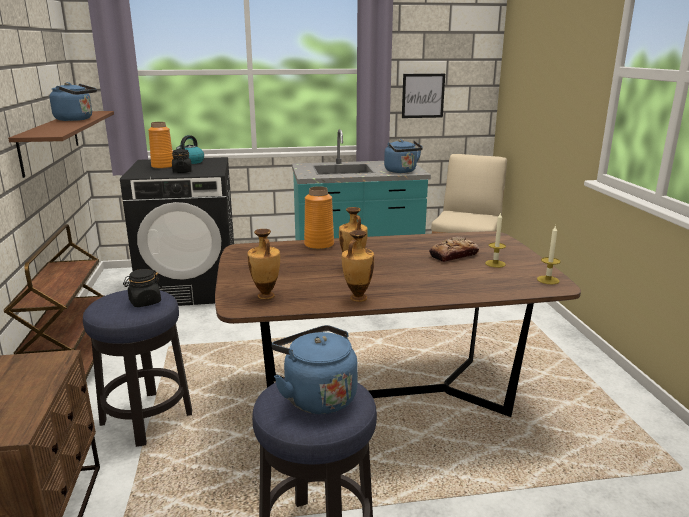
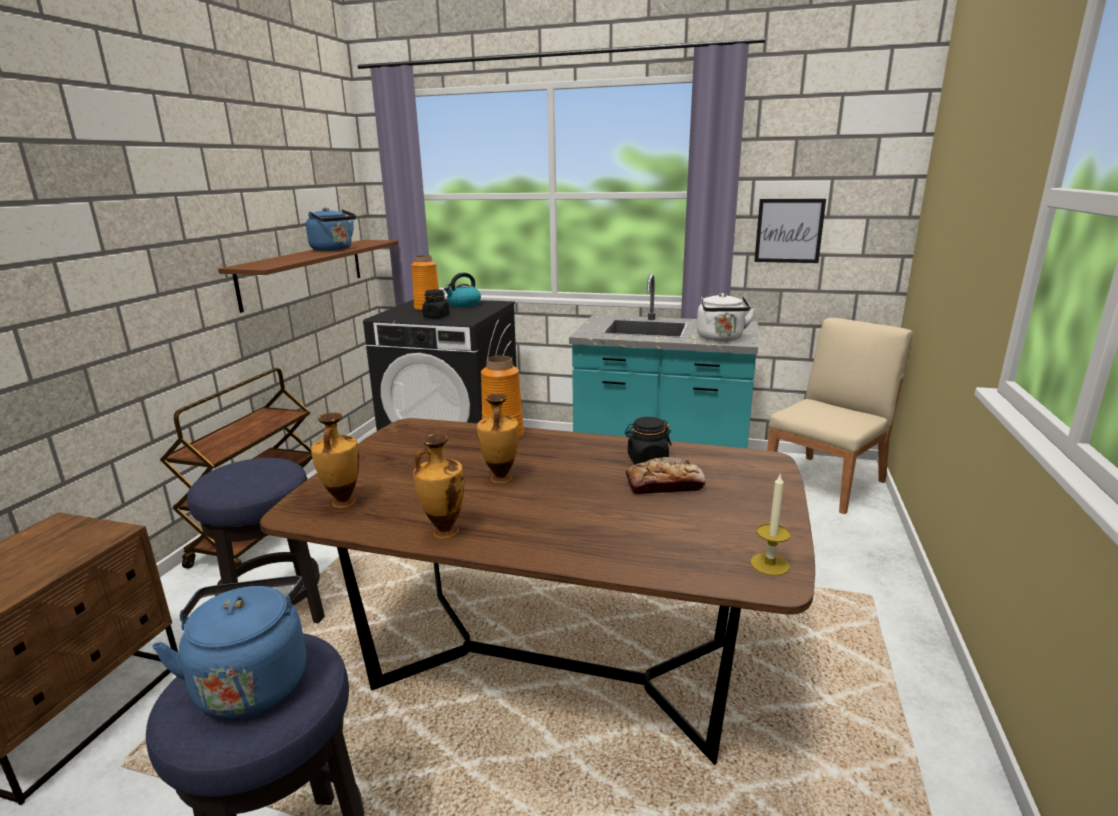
camera: 25 degrees right, 0 degrees up
(145, 302) = (258, 478): black jar -> black jar (647, 460)
(401, 171) = (721, 338): blue kettle -> white kettle
(495, 264) = (713, 513): candle -> none

